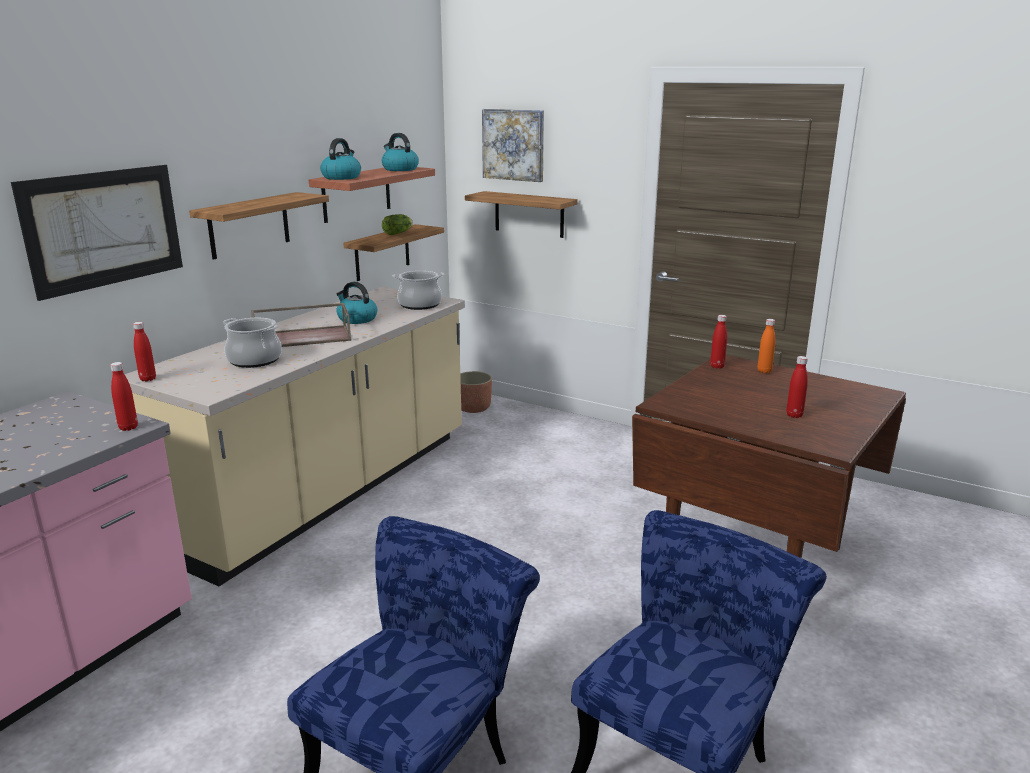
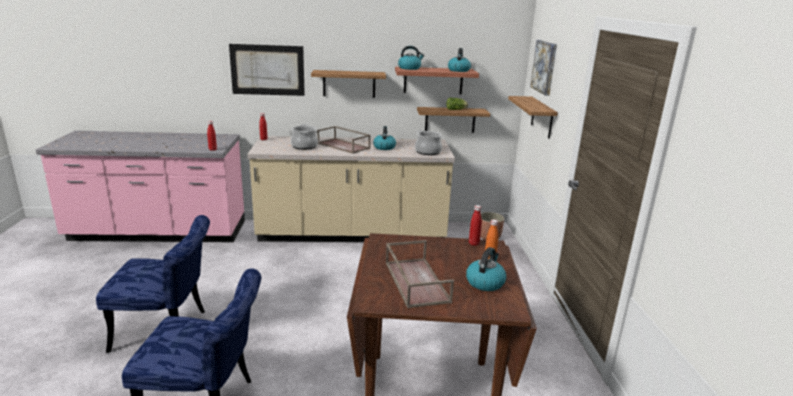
camera: 55 degrees right, 0 degrees up
(794, 415) = (415, 281): red bottle -> brown tray
(815, 386) = (485, 282): none -> kettle

